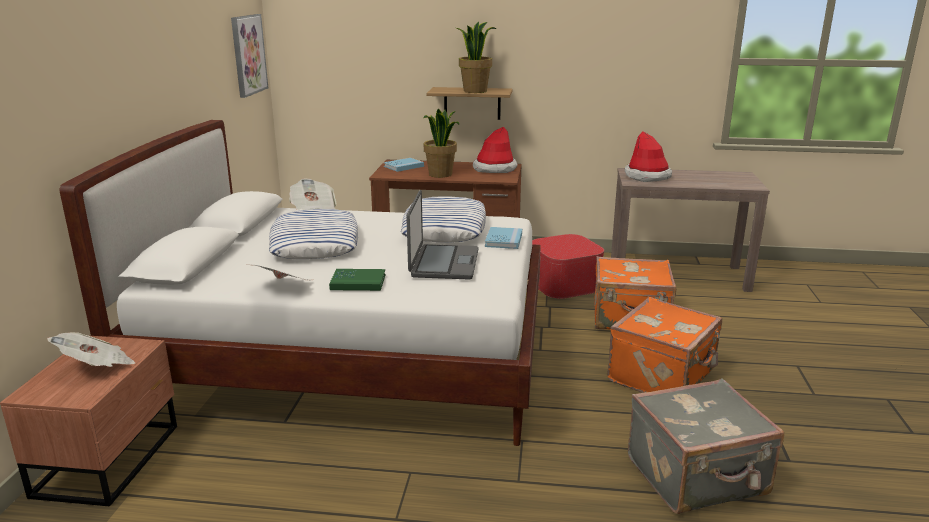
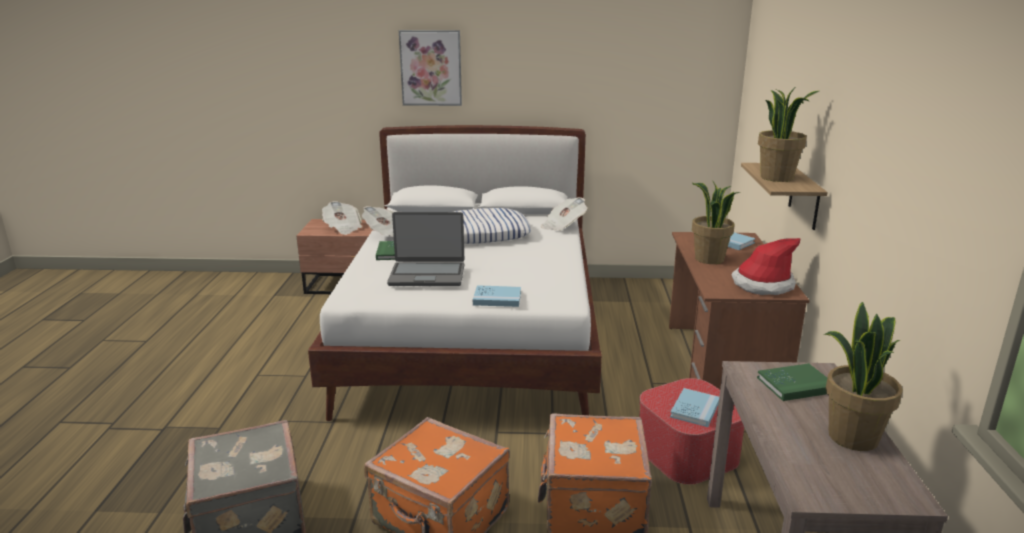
camera: 85 degrees right, 0 degrees up
(248, 55) = (689, 85): picture -> picture (431, 68)
(444, 228) = (531, 274): pillow -> none
(573, 246) = (695, 409): none -> blue book
(647, 176) = (795, 385): hat -> green book
(697, 175) = (851, 437): none -> potted plant

